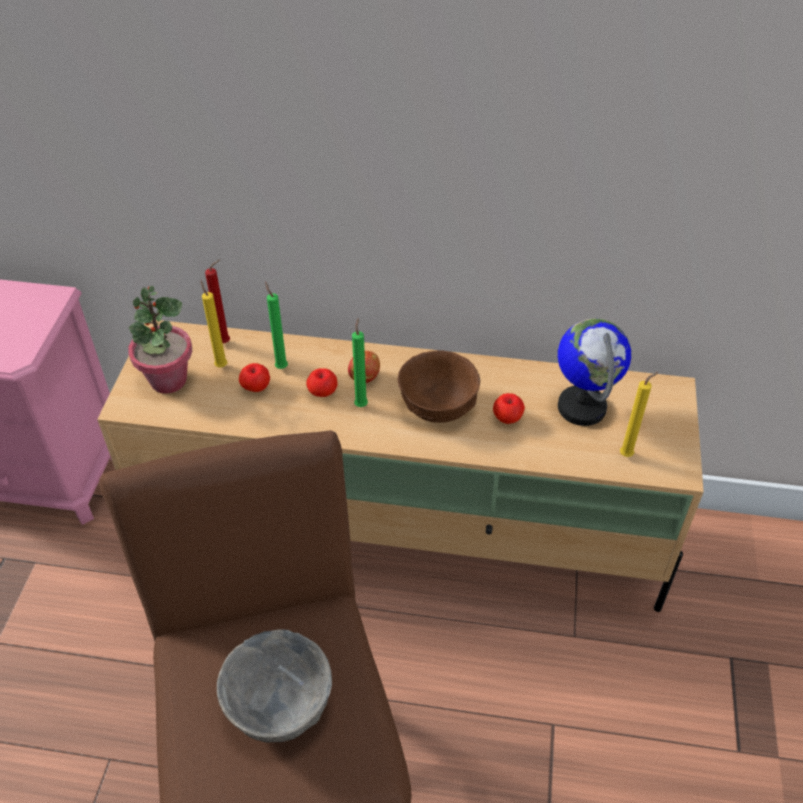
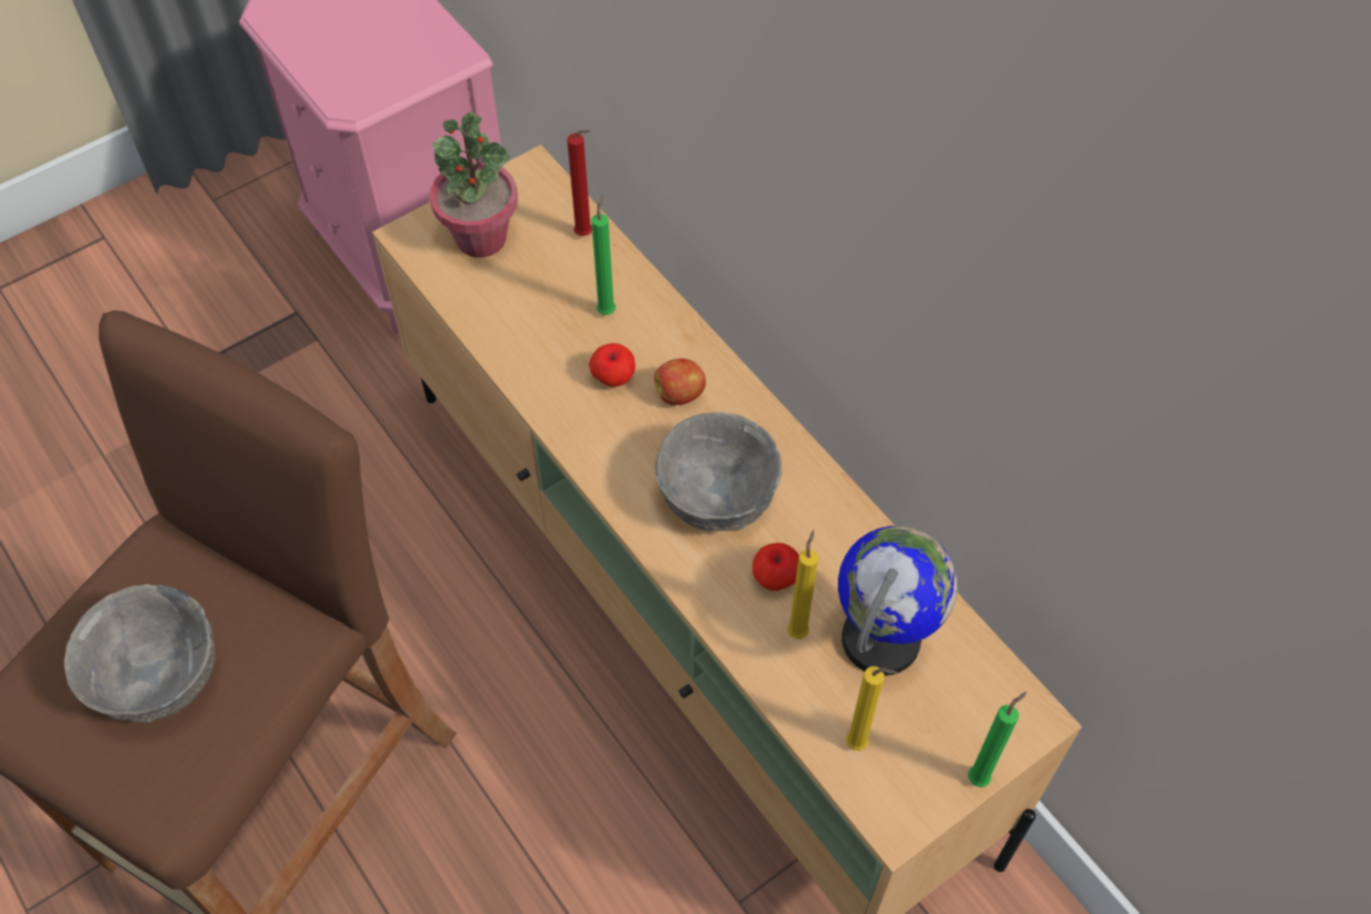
camera: 45 degrees right, 10 degrees up
(220, 365) = (550, 260): yellow candle -> yellow candle (798, 629)
(256, 387) = (554, 316): apple -> none
(361, 404) = (637, 425): green candle -> green candle (980, 777)
(439, 405) = (719, 496): brown bowl -> grey bowl

